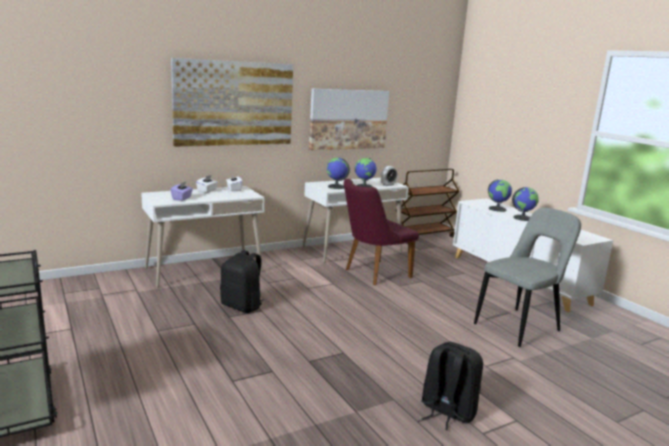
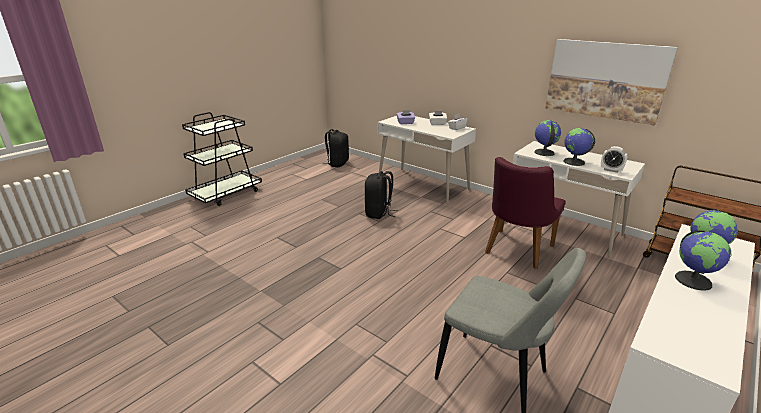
camera: 70 degrees right, 10 degrees up
(234, 103) = (476, 50): picture -> none
(372, 273) = (515, 251): purple chair -> purple chair turned 90 degrees counterclockwise
(447, 411) = (277, 336): black backpack -> black backpack (337, 163)

